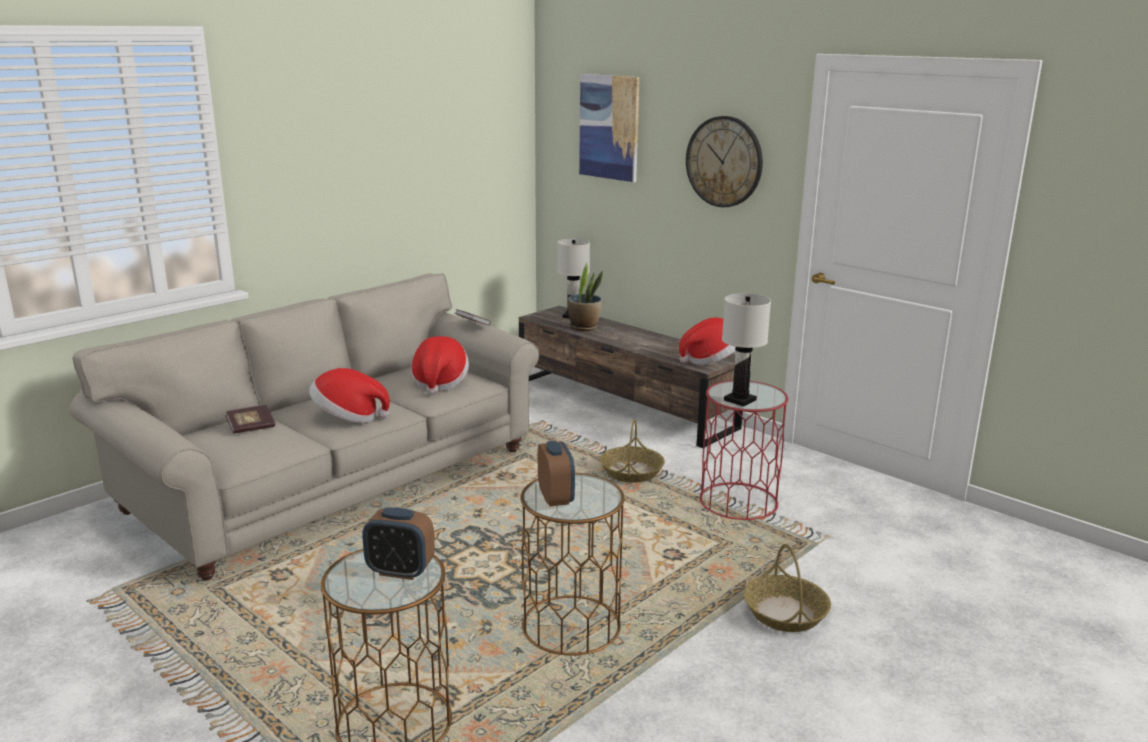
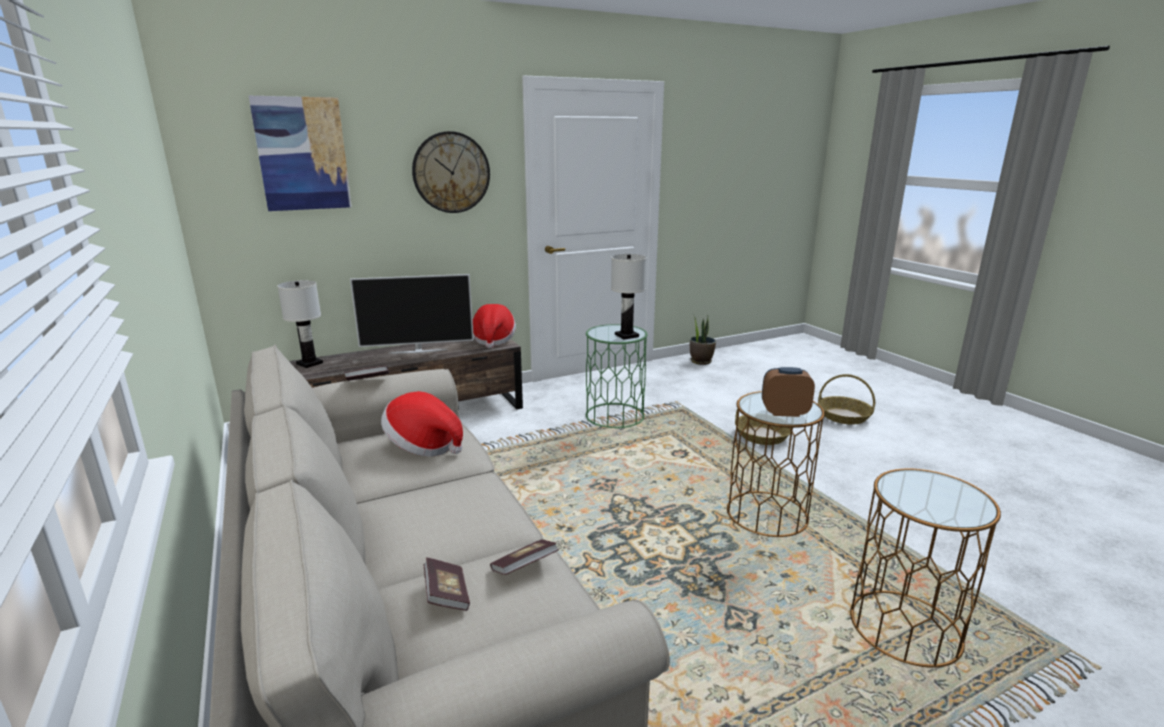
camera: 70 degrees left, 0 degrees up
(282, 443) = (524, 568): none -> book
(348, 418) = (465, 515): hat -> none
(400, 571) = (925, 487): alarm clock -> none
(584, 327) = (350, 364): potted plant -> potted plant (701, 361)
(631, 472) = (539, 442): basket -> basket (844, 416)
(642, 340) = (418, 351): none -> television
(738, 501) = (614, 415): red side table -> green side table

